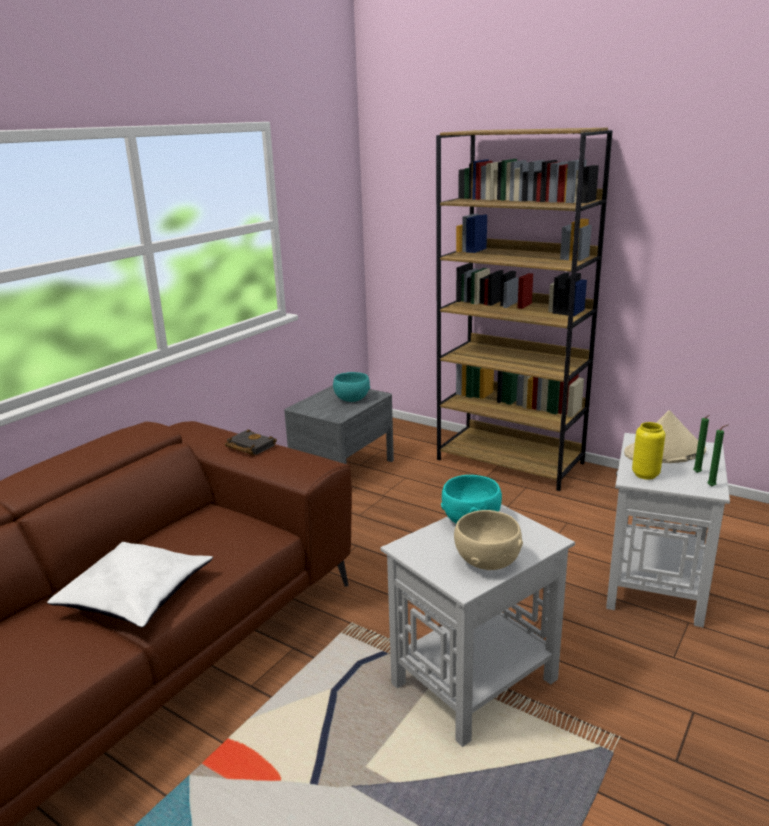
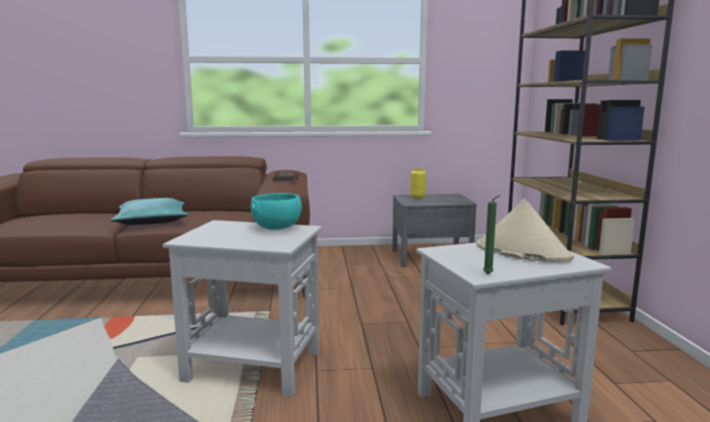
camera: 50 degrees right, 10 degrees down
(136, 594) = (152, 221): white pillow -> turquoise pillow
(351, 399) = (442, 200): turquoise bowl -> none
(487, 561) = (224, 239): beige bowl -> none
(645, 475) = (457, 252): yellow vase -> yellow vase (417, 197)
(697, 473) = (506, 266): green candle -> none

